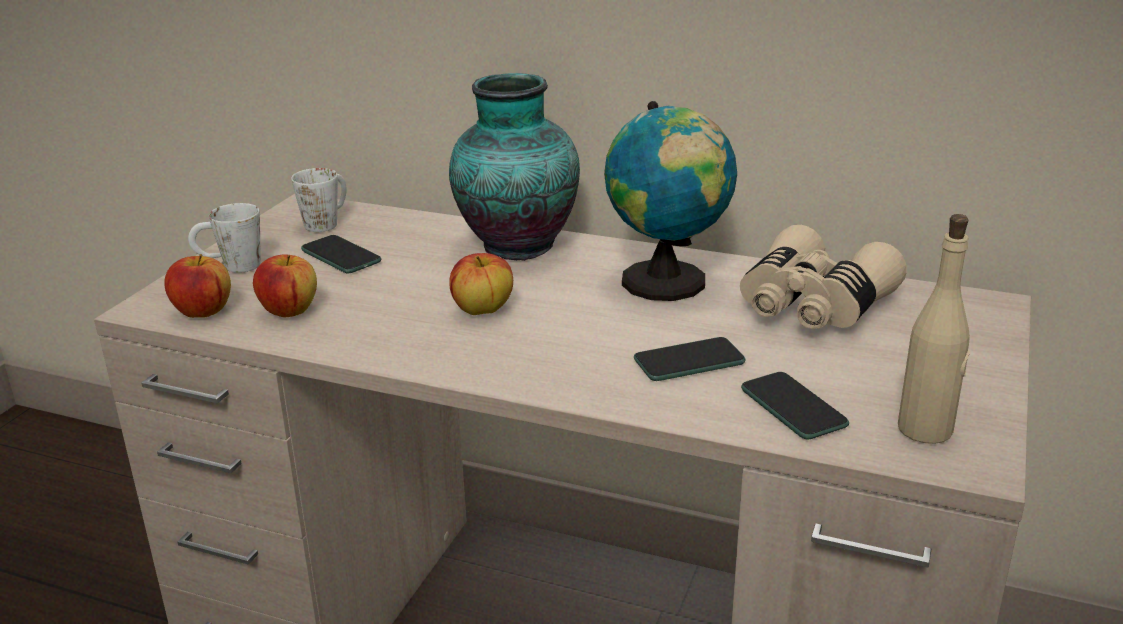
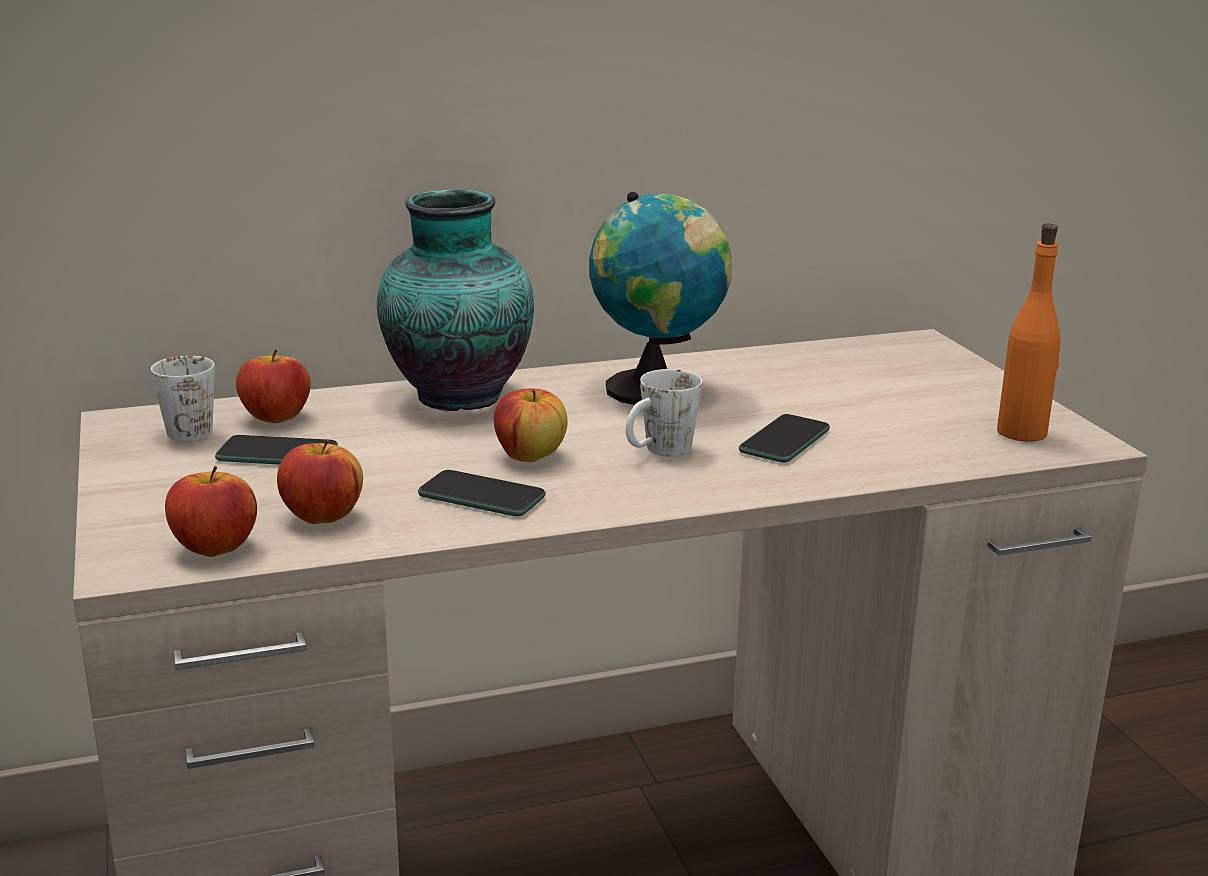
camera: 40 degrees left, 5 degrees down
(230, 266) = (154, 499): white mug -> white mug (658, 452)
(384, 229) = (275, 417): none -> apple
(793, 407) = (916, 447): phone -> phone (481, 496)
(812, 306) = (802, 375): beige binoculars -> none
(926, 429) = (1022, 432): beige bottle -> orange bottle

